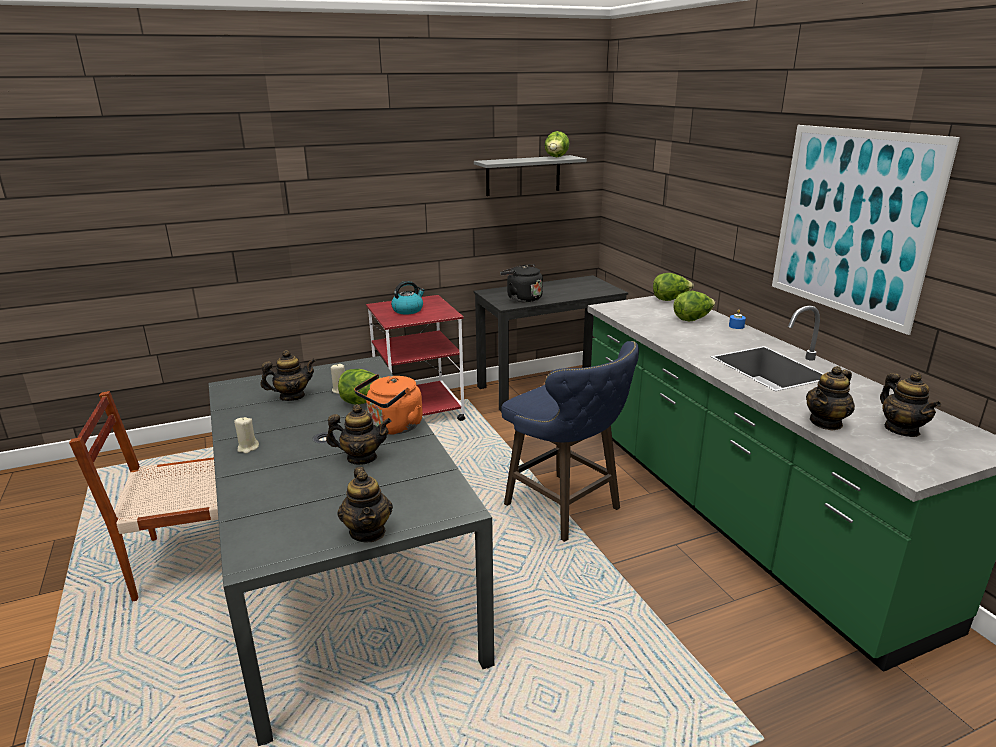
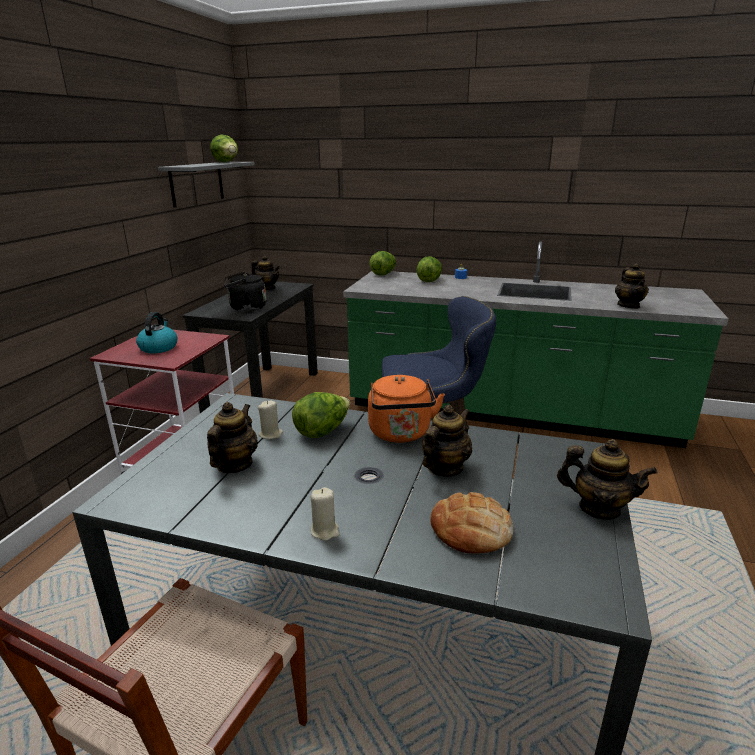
camera: 50 degrees left, 0 degrees up
(291, 491) = (471, 530): none -> bread
(851, 223) = (548, 178): picture -> none
(901, 430) = (653, 298): teapot -> teapot (267, 288)

